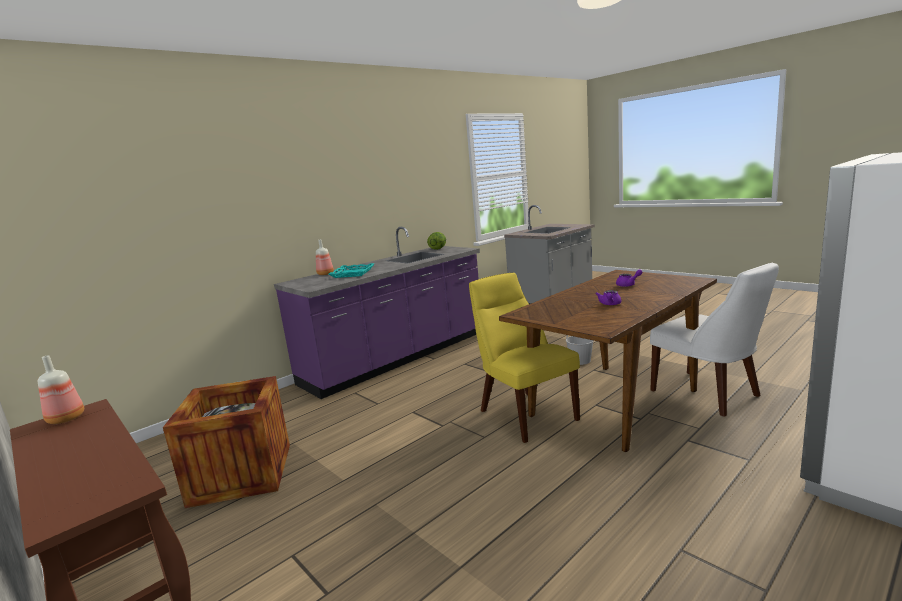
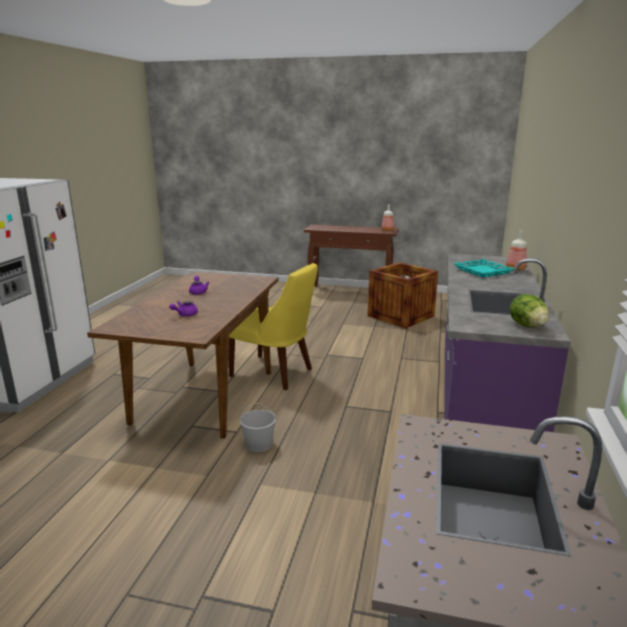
camera: 145 degrees right, 5 degrees up
(708, 394) = (117, 421): white chair -> none

